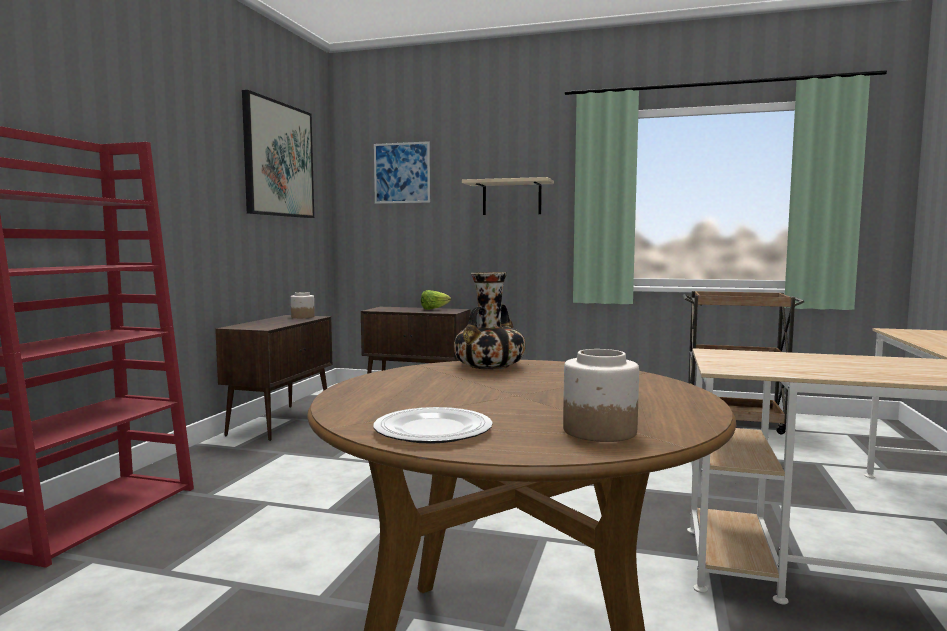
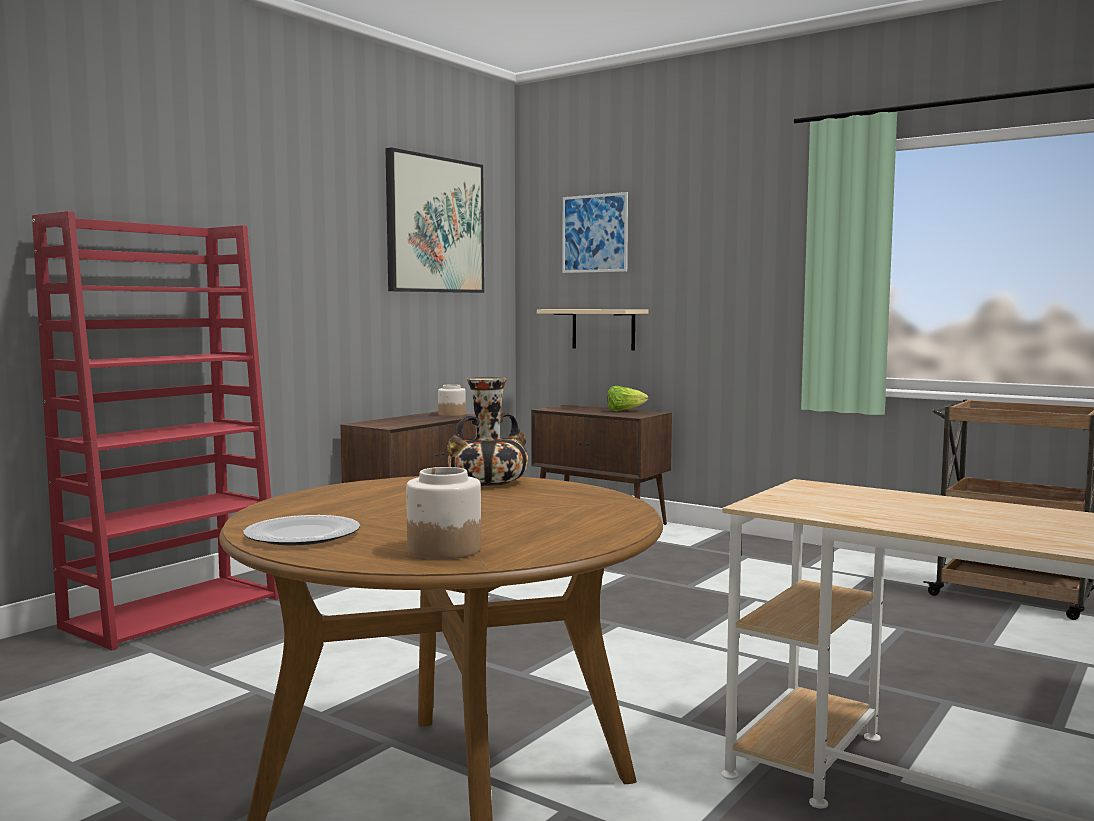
camera: 20 degrees right, 0 degrees up
(512, 198) = (728, 265): beige shelf -> beige shelf (603, 329)

